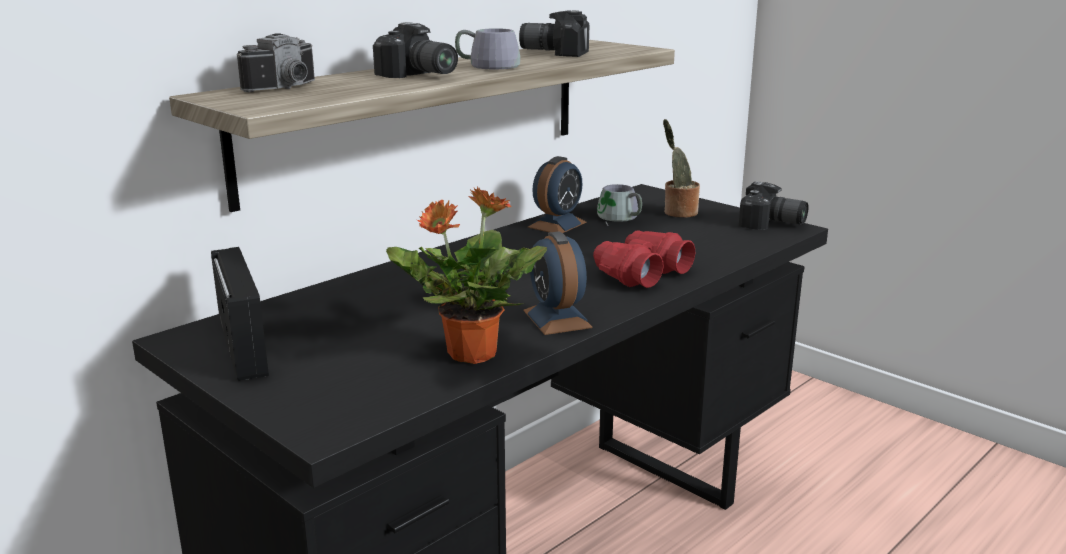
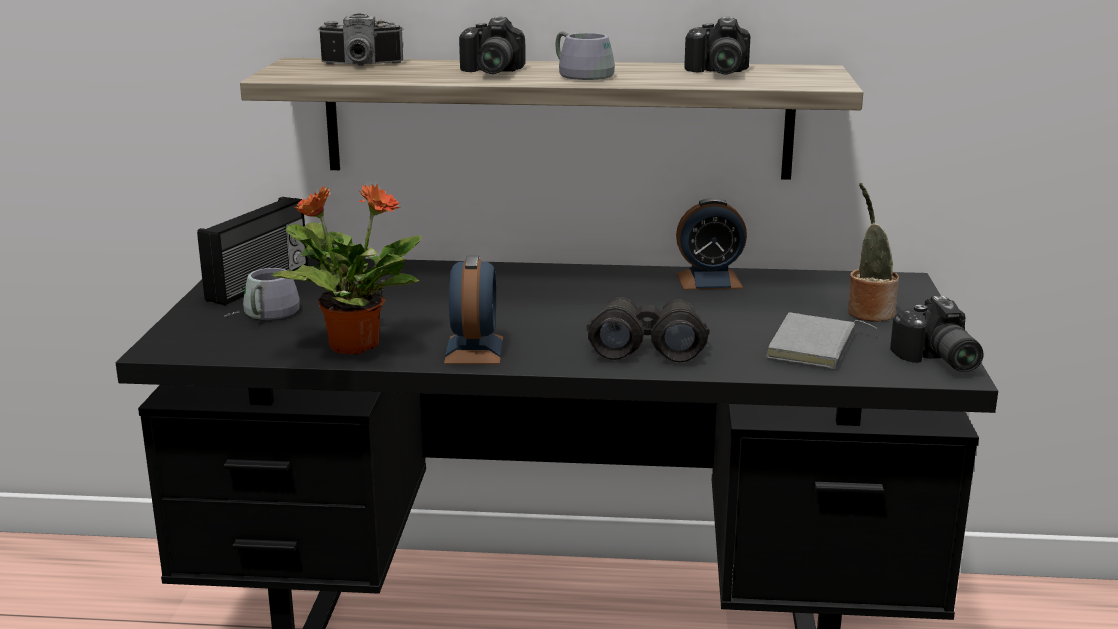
camera: 50 degrees right, 0 degrees up
(555, 52) = (716, 72): camera -> camera turned 150 degrees counterclockwise
(557, 319) = (474, 350): alarm clock -> alarm clock turned 150 degrees clockwise
(618, 218) = (785, 295): grey mug -> grey mug (263, 313)
(640, 273) = (646, 347): red binoculars -> black binoculars
(711, 239) = (815, 348): none -> grey book

